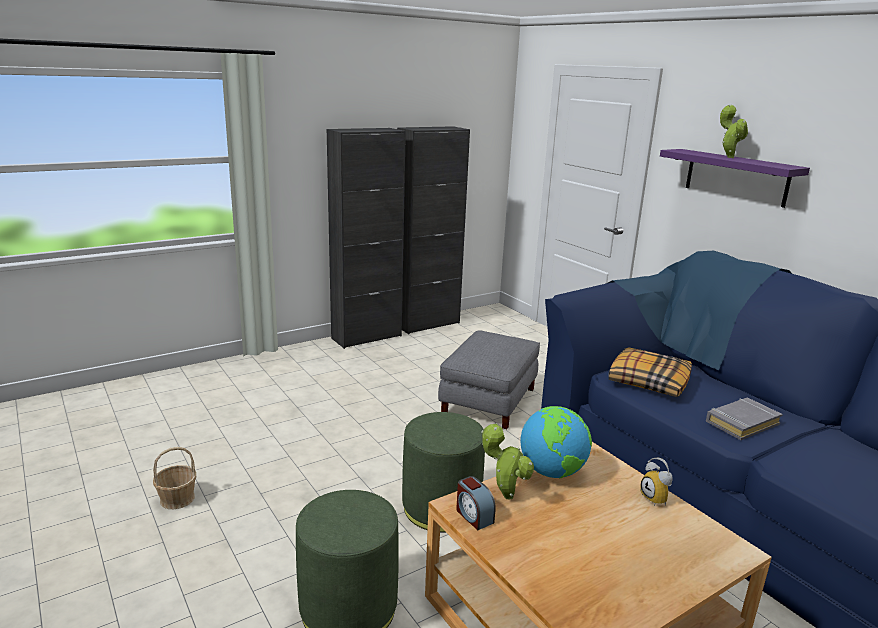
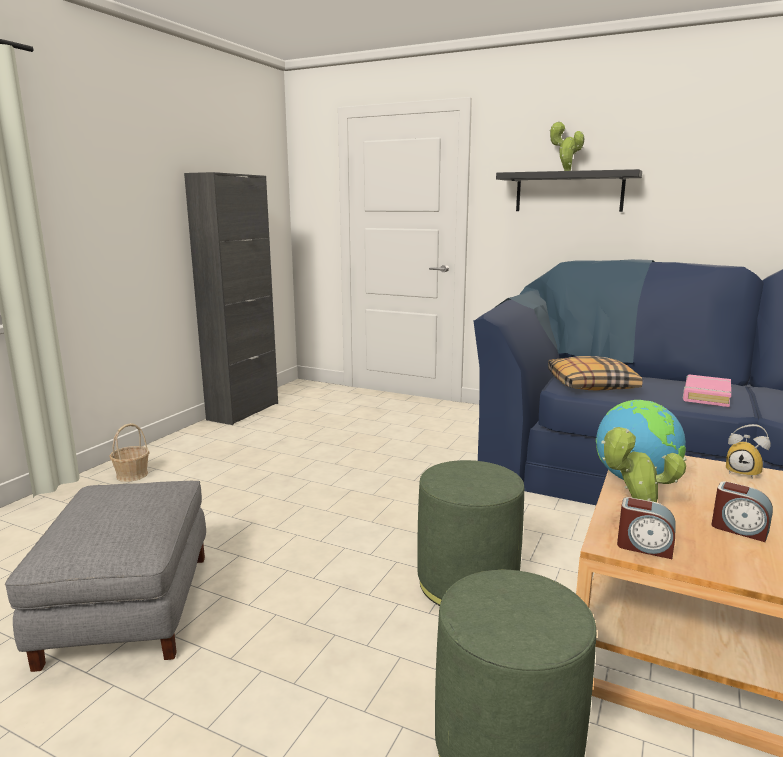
camera: 30 degrees left, 5 degrees down
(177, 499) = (99, 723): basket -> basket (131, 475)
(366, 337) = (185, 439): black cabinet -> none
(488, 400) = (389, 463): grey ottoman -> grey ottoman (128, 607)
(564, 533) = (739, 529): none -> alarm clock
(736, 177) = (569, 192): purple shelf -> black shelf
(742, 423) = (706, 395): grey book -> pink book

